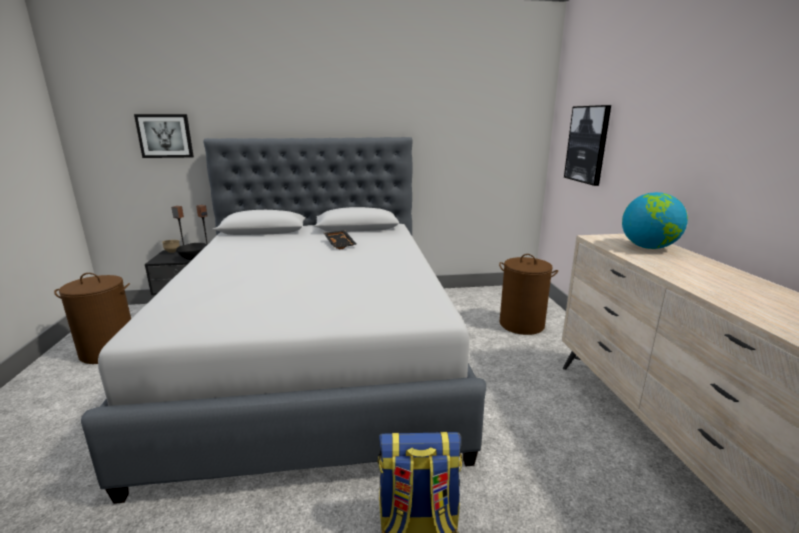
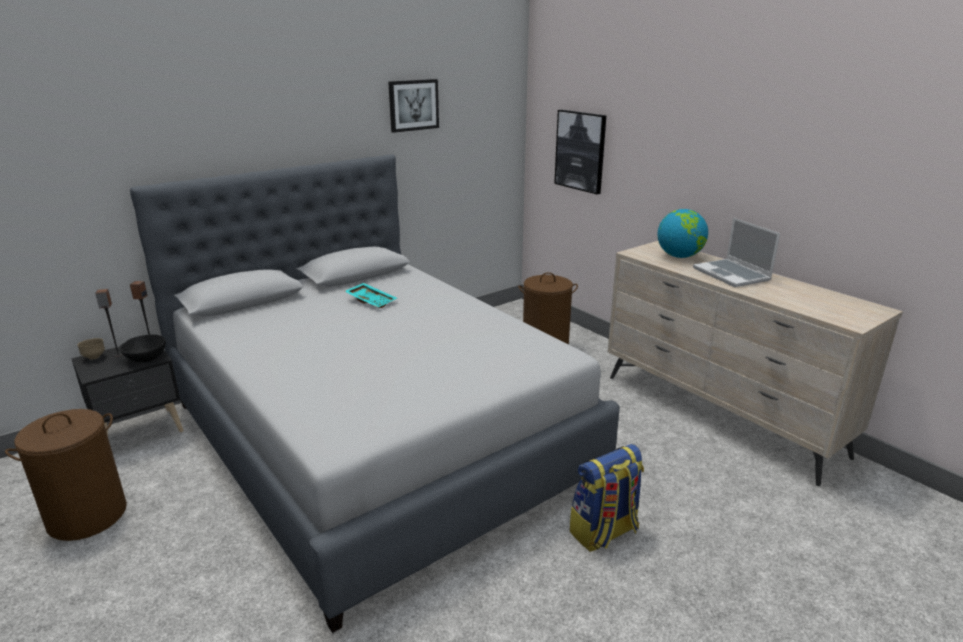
camera: 30 degrees left, 5 degrees up
(165, 136) = (62, 190): picture -> picture (413, 105)
(340, 244) = (372, 301): black tray -> turquoise tray
(700, 272) = (732, 274): none -> laptop

